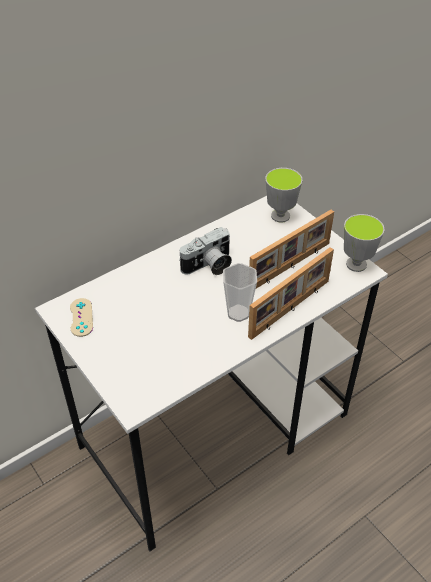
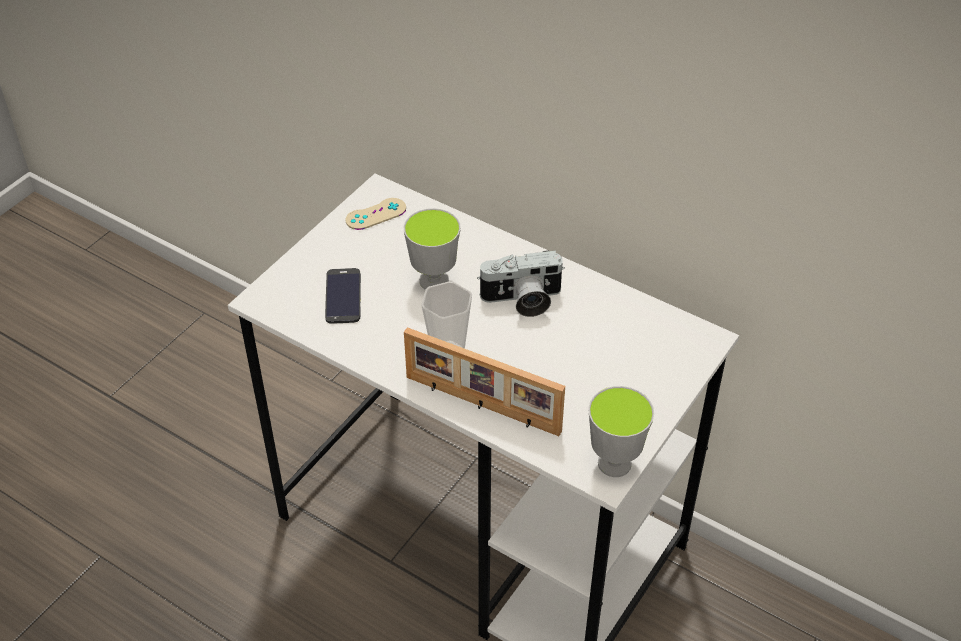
camera: 70 degrees right, 0 degrees up
(156, 355) = (343, 296): none -> phone
(209, 266) = (522, 300): camera -> camera turned 45 degrees counterclockwise
(280, 216) = (674, 350): cup -> cup (434, 281)
(291, 266) = (568, 387): picture frame -> none

